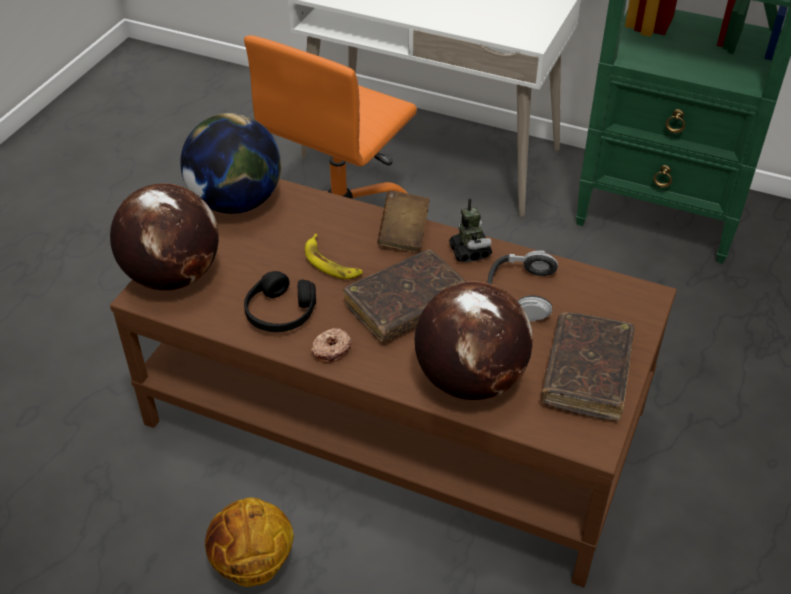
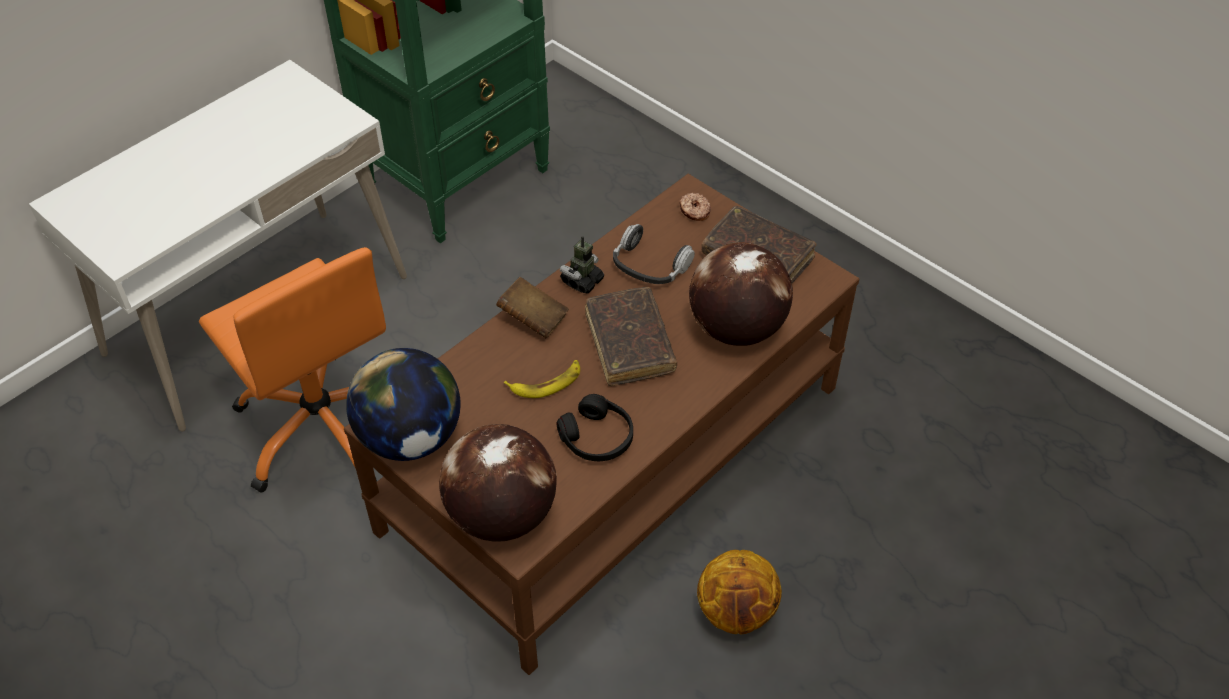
camera: 70 degrees left, 5 degrees up
(331, 349) = (662, 411): donut -> donut (694, 211)
(469, 252) = (582, 281): toy robot -> toy robot turned 60 degrees counterclockwise

